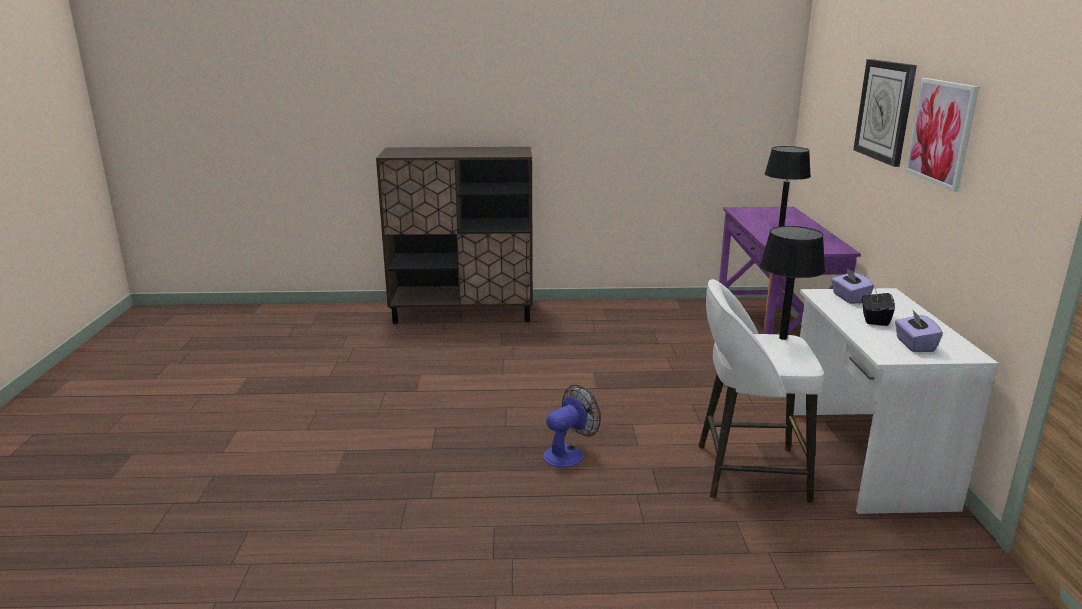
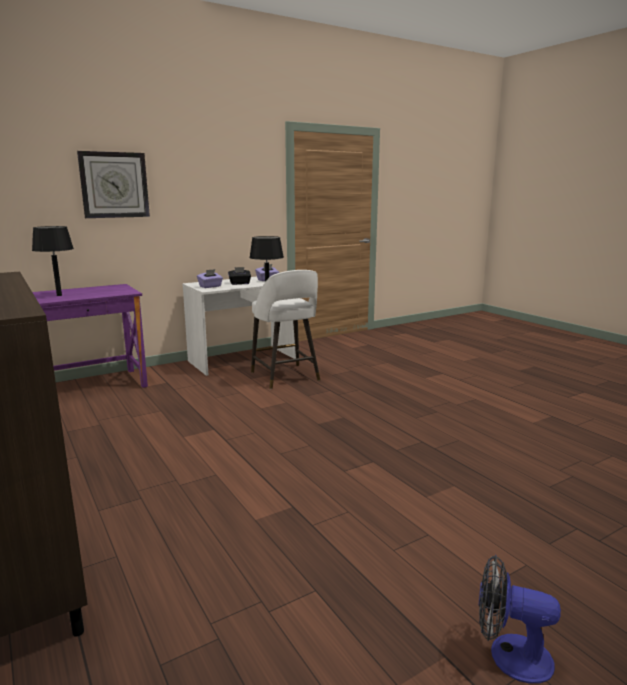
camera: 120 degrees left, 5 degrees down
(569, 453) = (320, 417): fan -> fan (509, 655)
(941, 132) = (185, 188): picture -> none

